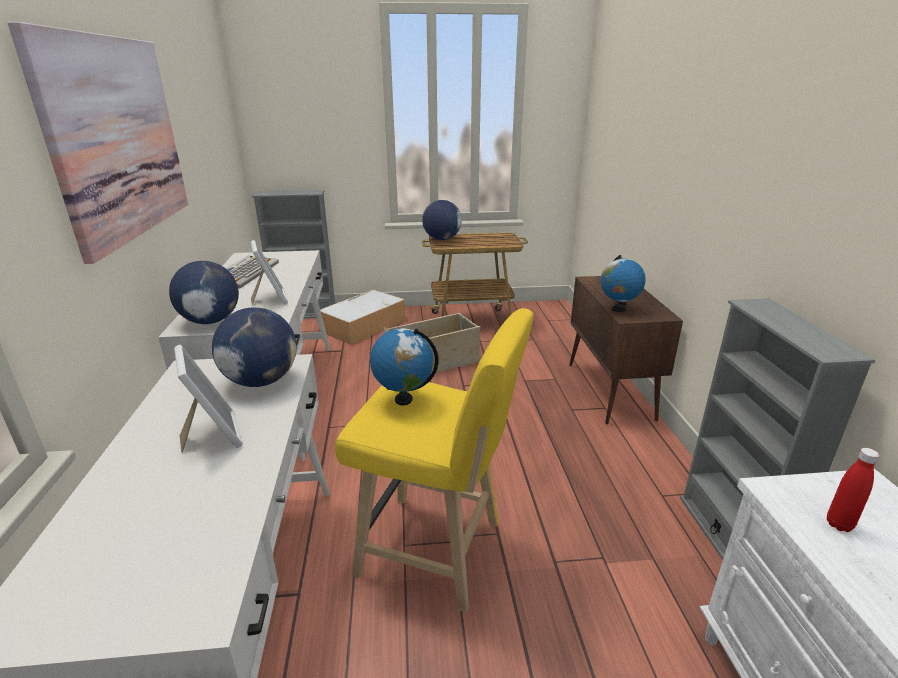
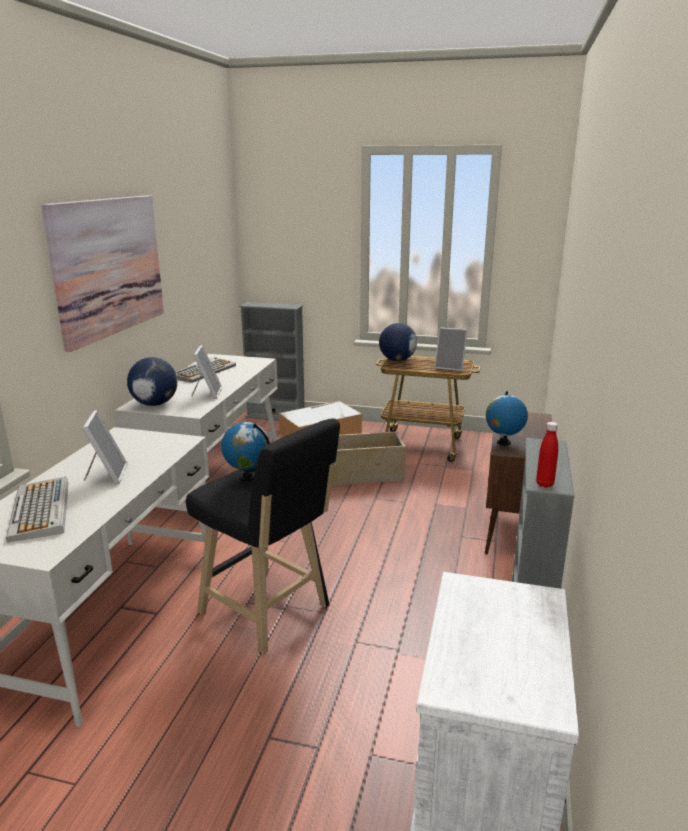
camera: 20 degrees right, 5 degrees down
(140, 522) = (41, 510): none -> keyboard
(261, 381) = (158, 448): globe -> none
(437, 551) = (269, 612): yellow stool -> black stool
(498, 241) = (450, 367): none -> picture frame
(839, 524) = (481, 611): red bottle -> red bottle (544, 484)

